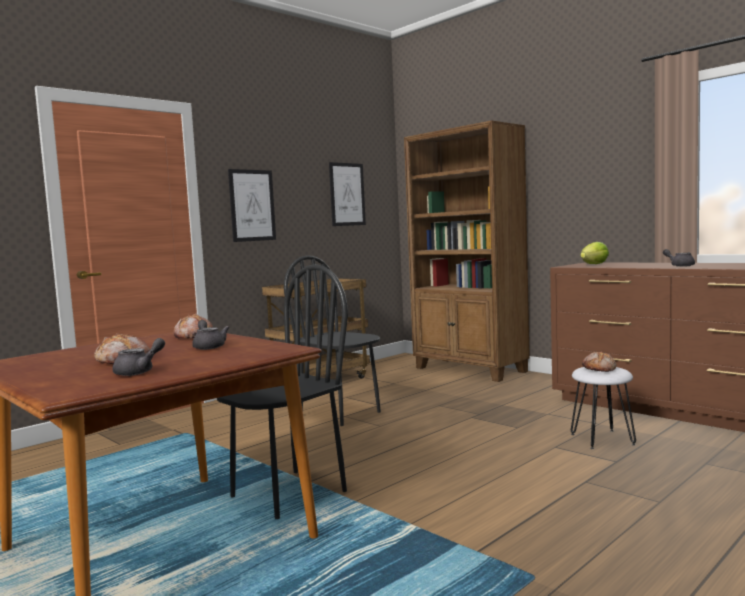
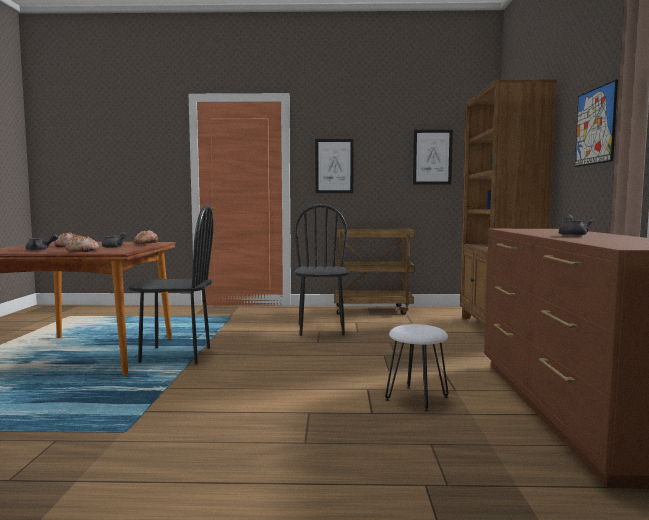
camera: 45 degrees right, 0 degrees up
(594, 264) = (538, 229): lettuce -> none
(596, 172) = (595, 126): none -> picture
(599, 369) = (417, 327): bread -> bread (83, 251)

